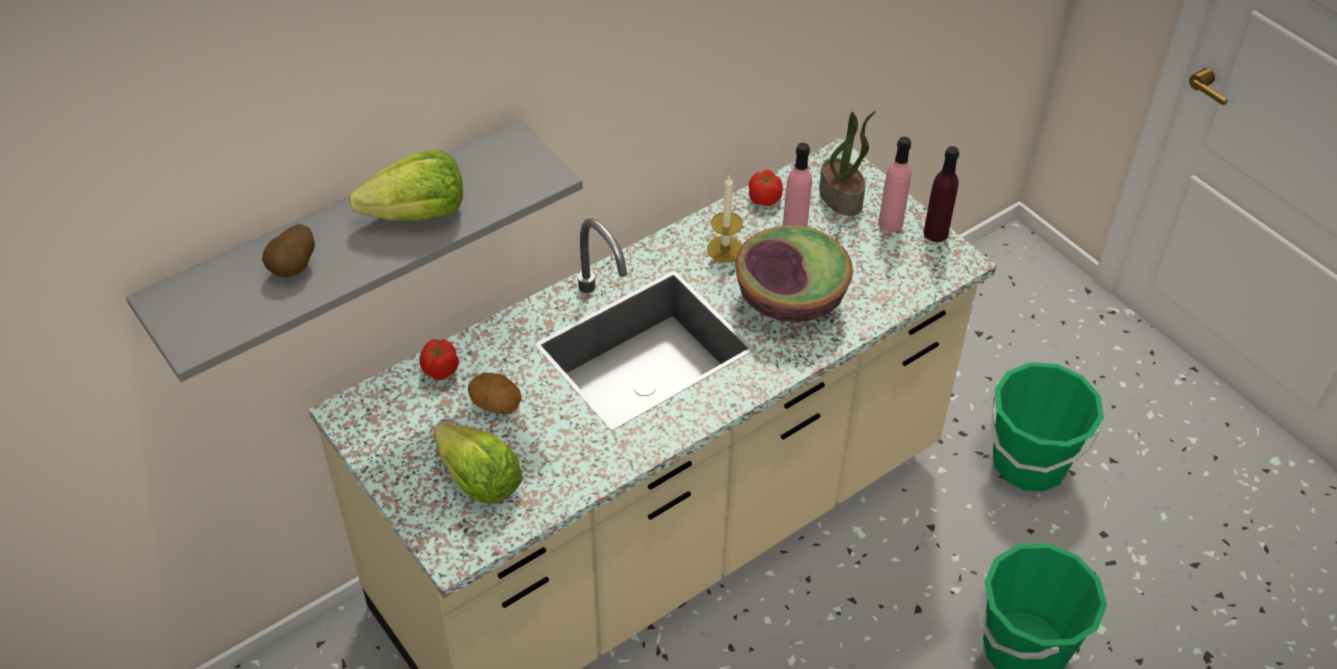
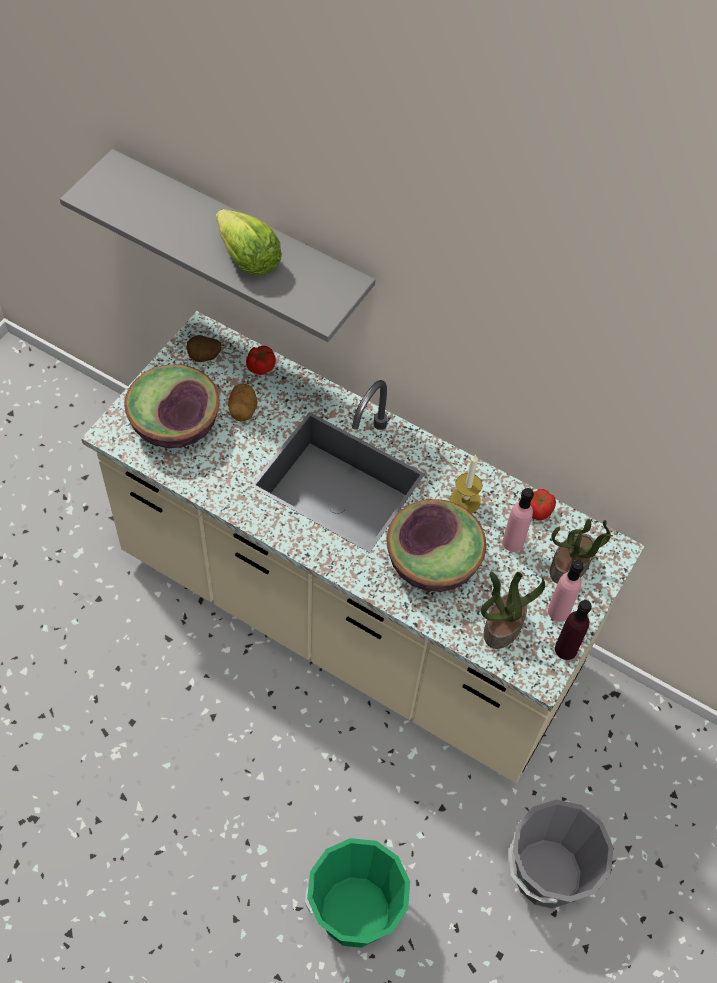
camera: 65 degrees right, 10 degrees up
(294, 268) = (169, 216): potato -> potato (204, 358)
(478, 480) = (175, 424): lettuce -> bowl
(890, 270) = (502, 625): none -> potted plant
(1029, 463) = (547, 873): green bucket -> grey bucket

